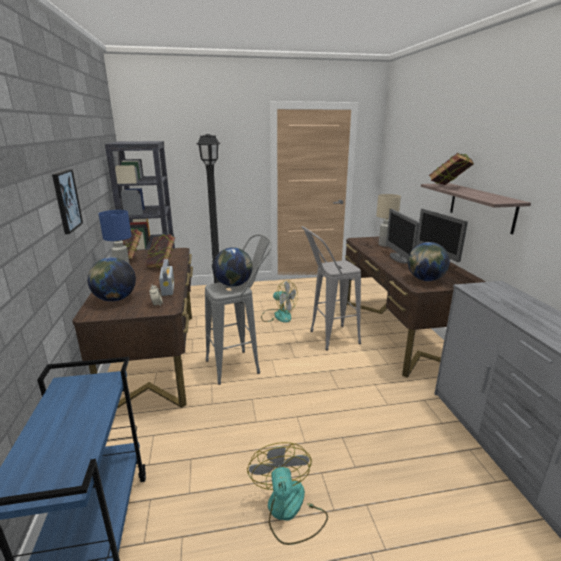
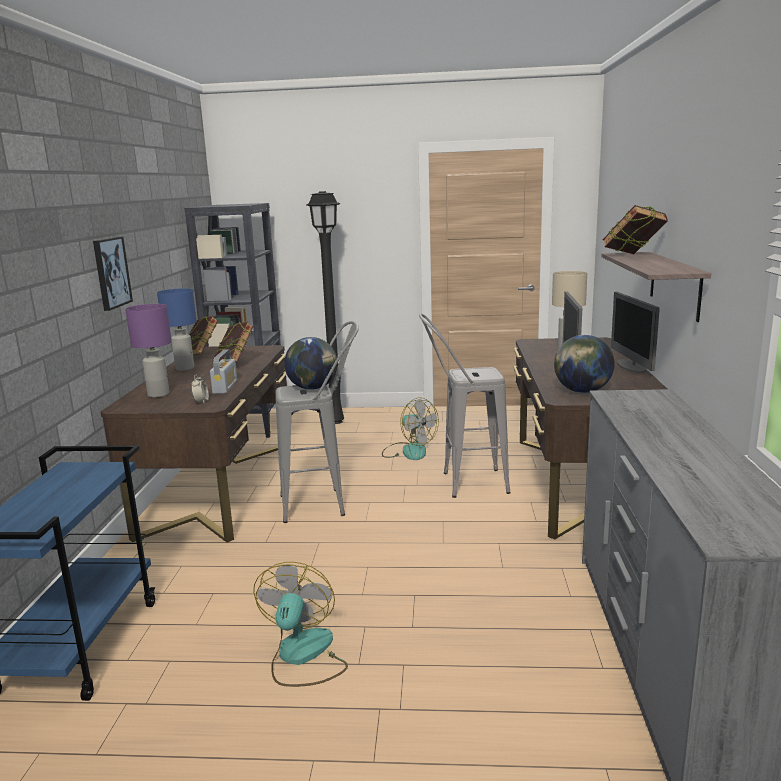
camera: 15 degrees right, 5 degrees down
(115, 299) = (158, 394): globe -> purple table lamp

